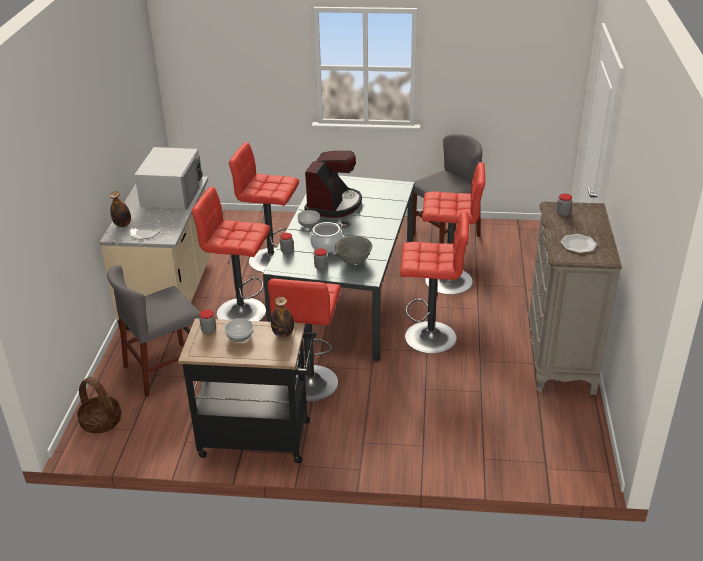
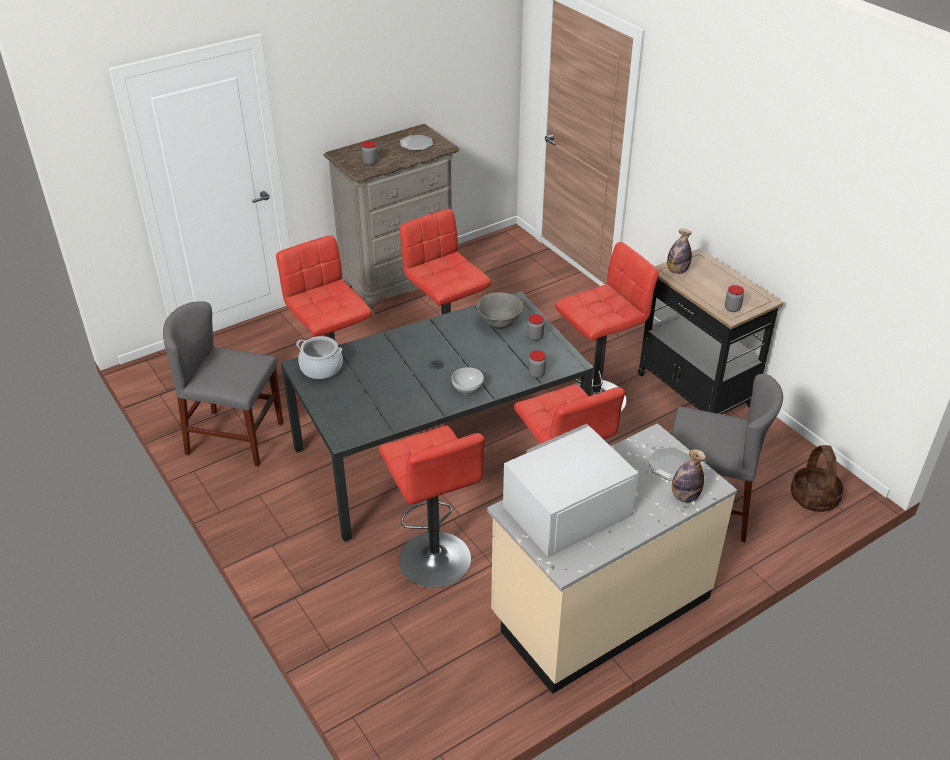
camera: 130 degrees left, 5 degrees up
(240, 337) = (713, 289): bowl -> none
(326, 246) = (494, 353): cooking pot -> cooking pot (321, 368)
(334, 204) = (402, 394): coffee machine -> none

